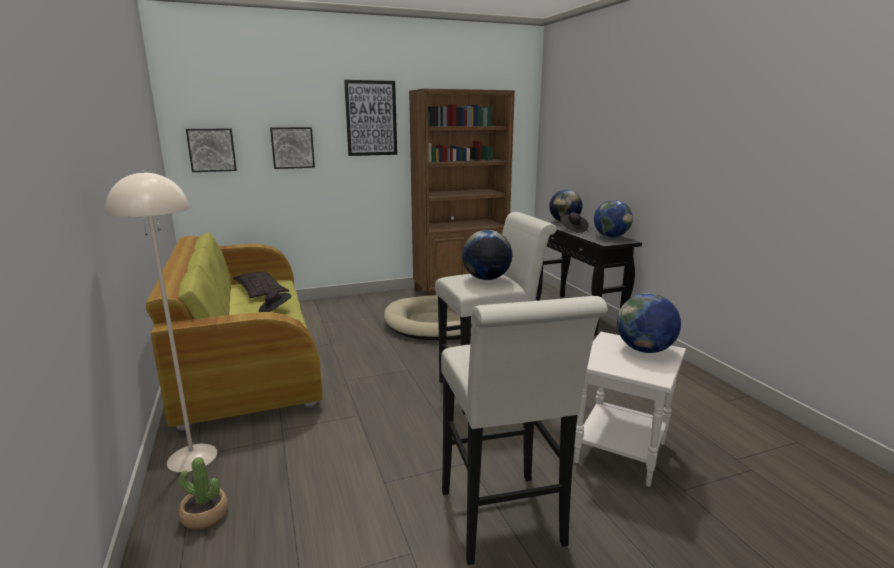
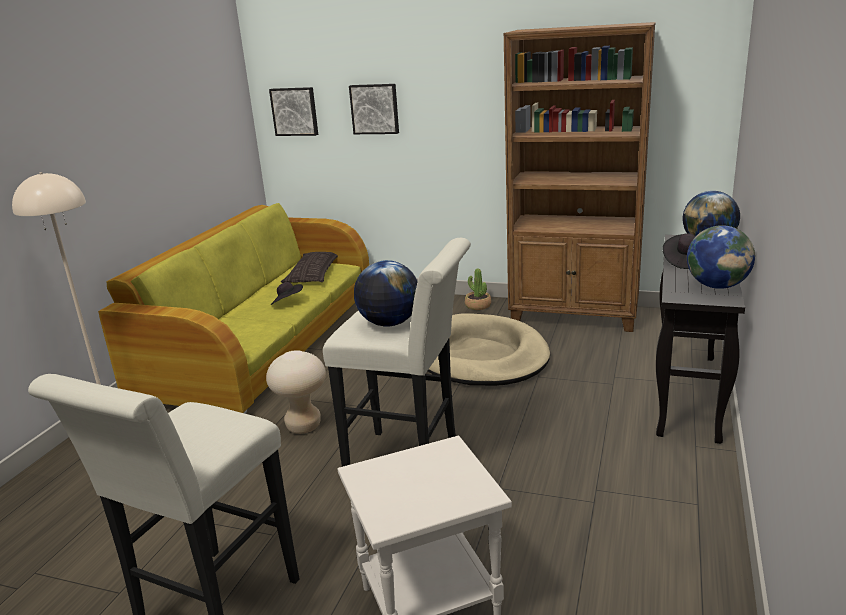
camera: 40 degrees right, 5 degrees up
(205, 516) = (59, 485): potted plant -> potted plant (478, 306)
(371, 118) = (468, 70): picture -> none
(378, 395) = (303, 426): none -> beige stool
(644, 350) = (452, 481): globe -> none

